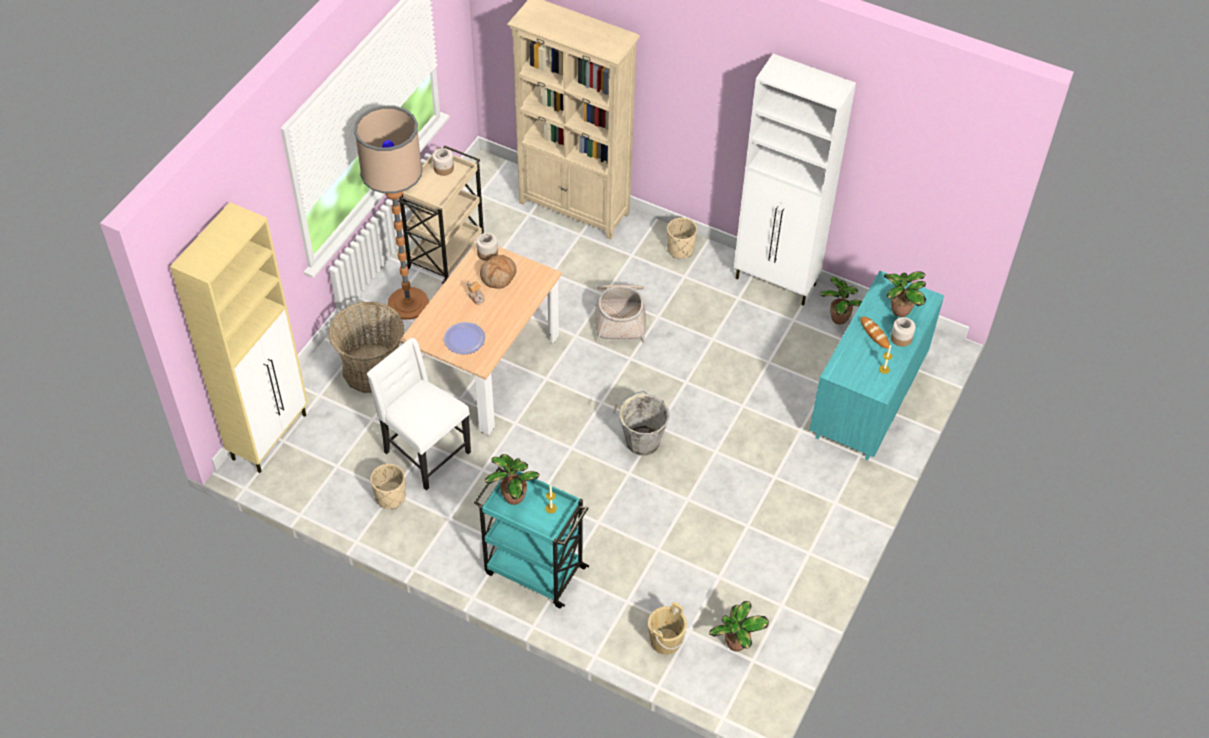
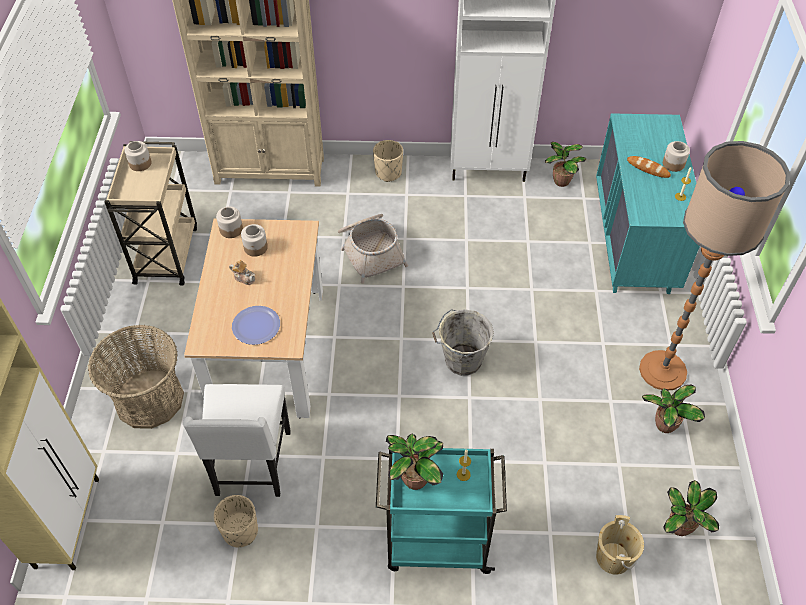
camera: 25 degrees left, 0 degrees up
(408, 304) = (154, 318): floor lamp -> floor lamp (663, 371)
(424, 452) = (252, 465): white chair -> white chair turned 105 degrees counterclockwise
(498, 276) = (256, 248): bread -> jar
(899, 310) = (653, 141): potted plant -> potted plant (664, 426)

